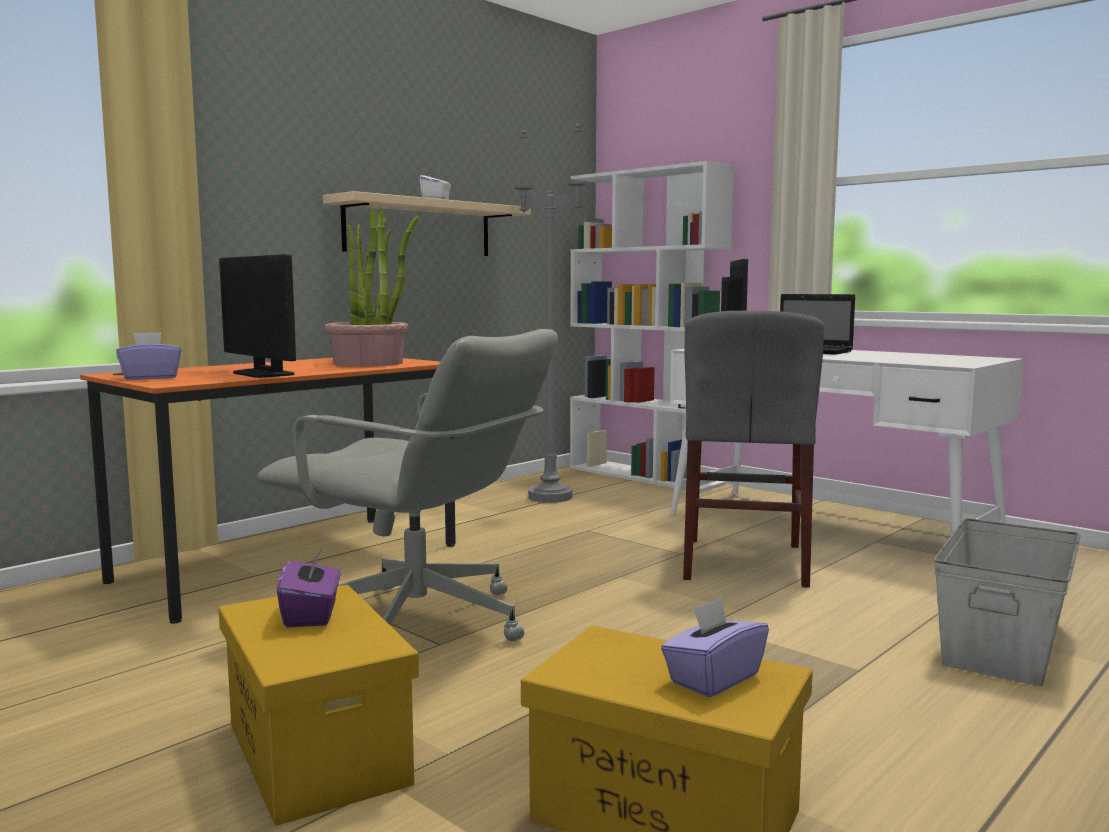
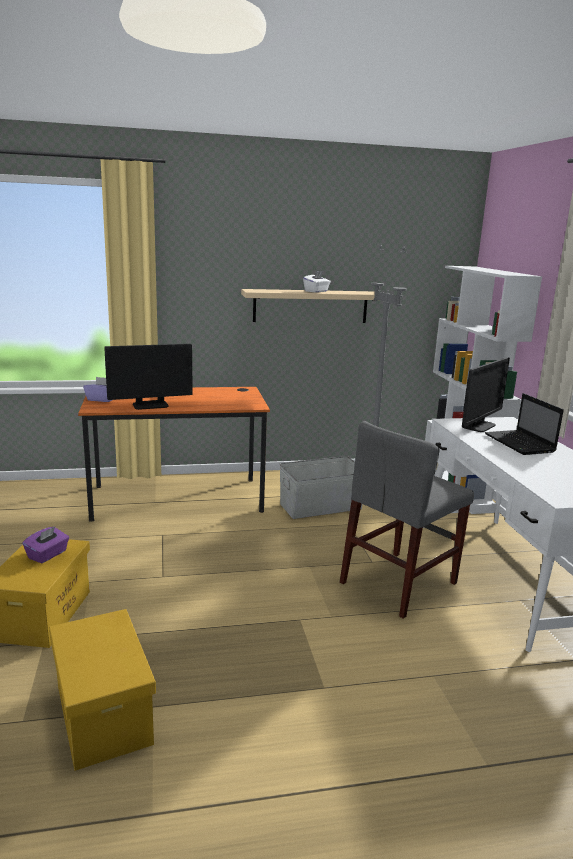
camera: 35 degrees right, 10 degrees up
(263, 374) = (150, 405): monitor -> monitor turned 105 degrees counterclockwise
(369, 363) = (225, 400): potted plant -> none
(419, 624) = (172, 560): grey office chair -> none
(713, 678) = (107, 664): purple tissue box -> none
(1004, 643) = (449, 715): grey storage box -> grey storage box (321, 506)

